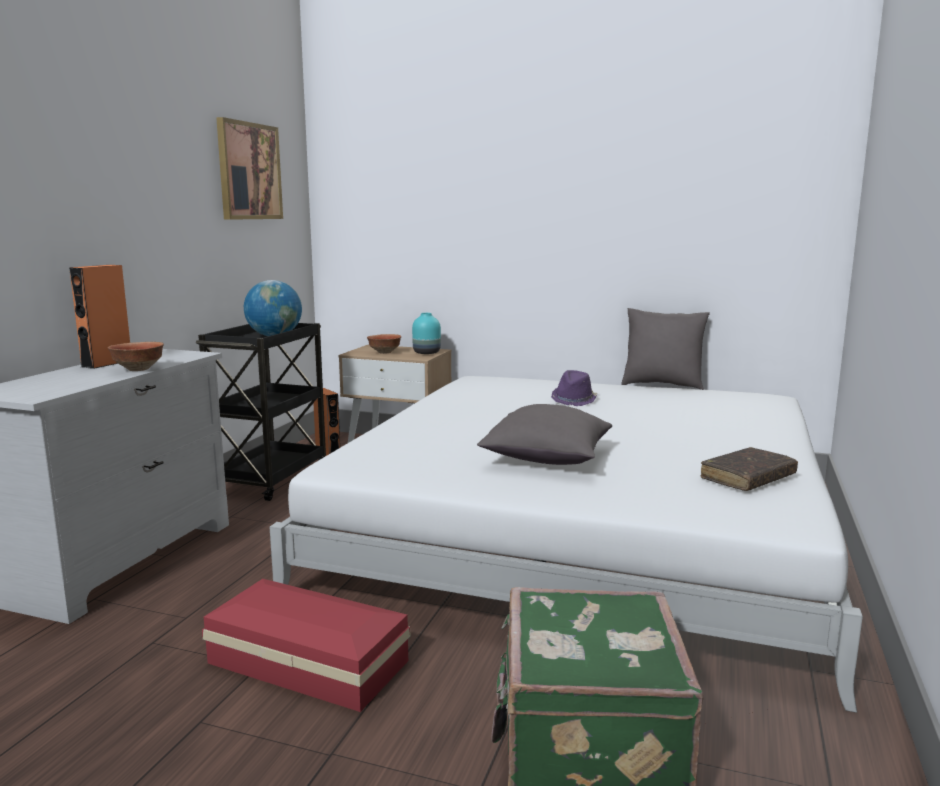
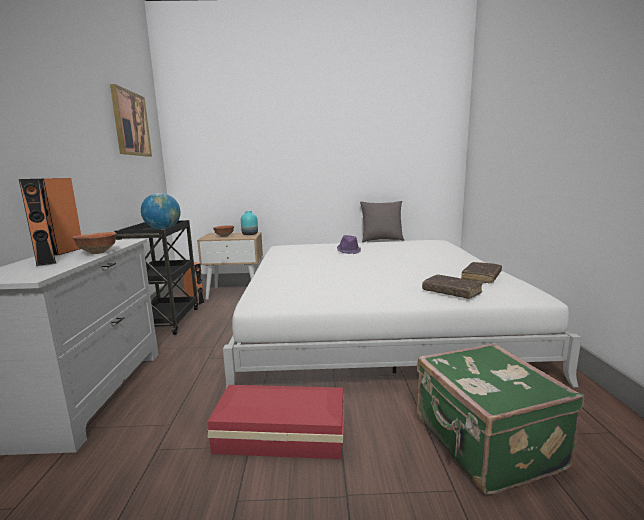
camera: 20 degrees left, 0 degrees up
(71, 376) = (45, 261): none -> orange speaker
(546, 458) = (374, 281): grey pillow -> none
(651, 496) = (451, 292): none -> brown book

